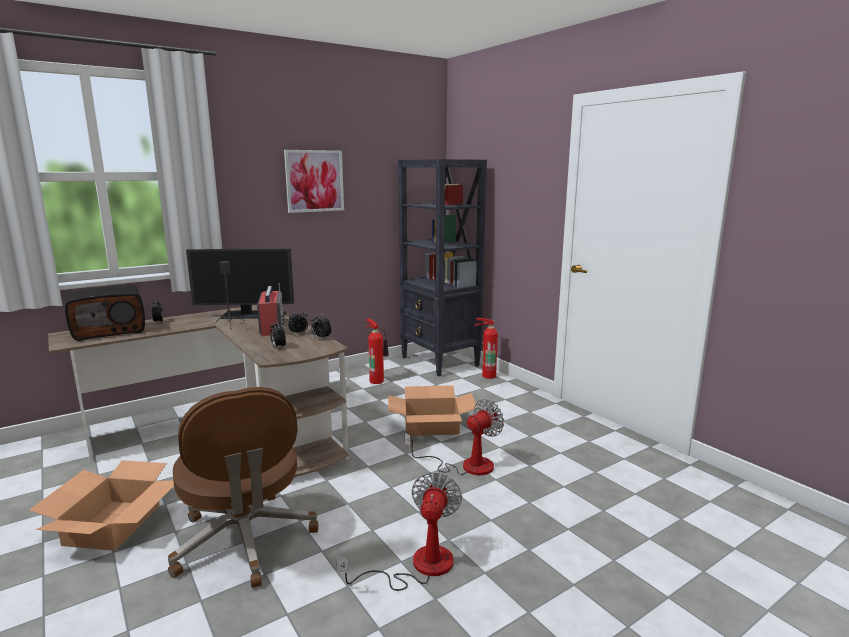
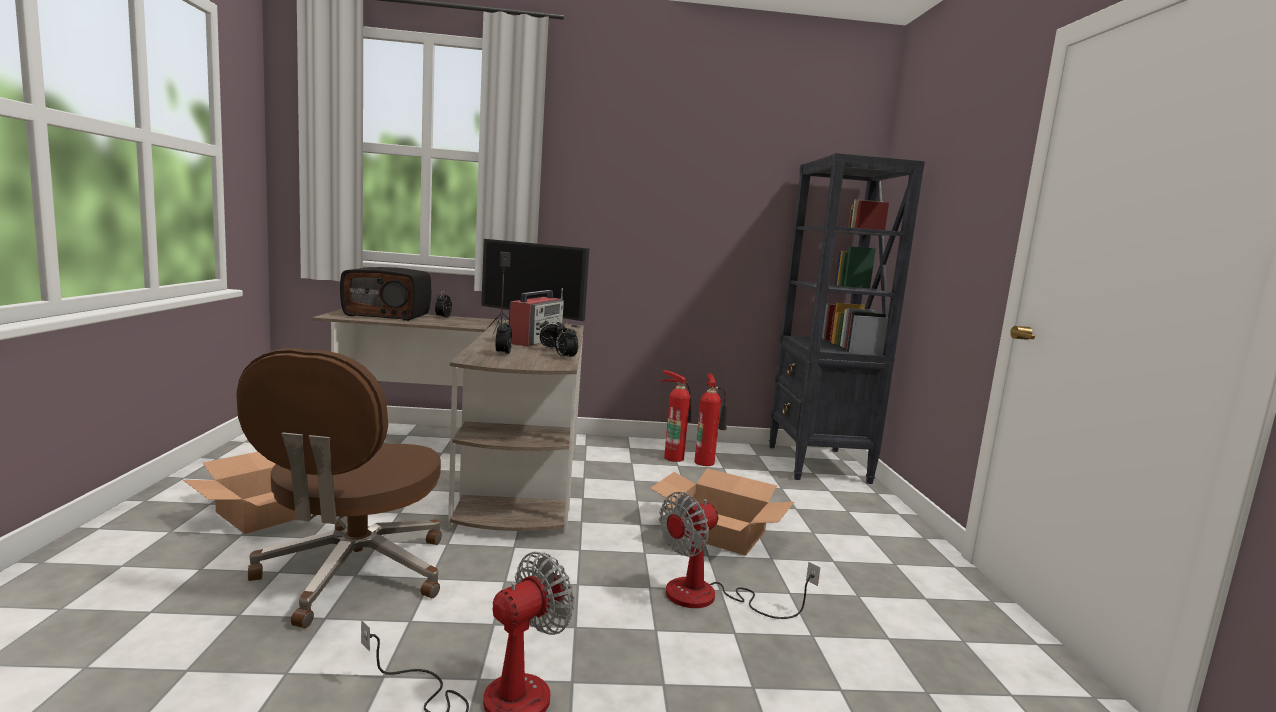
camera: 30 degrees right, 5 degrees down
(314, 181) = (673, 182): picture -> none
(466, 465) = (709, 597): fan -> fan turned 150 degrees clockwise
(487, 375) = (873, 498): fire extinguisher -> fire extinguisher (673, 457)

